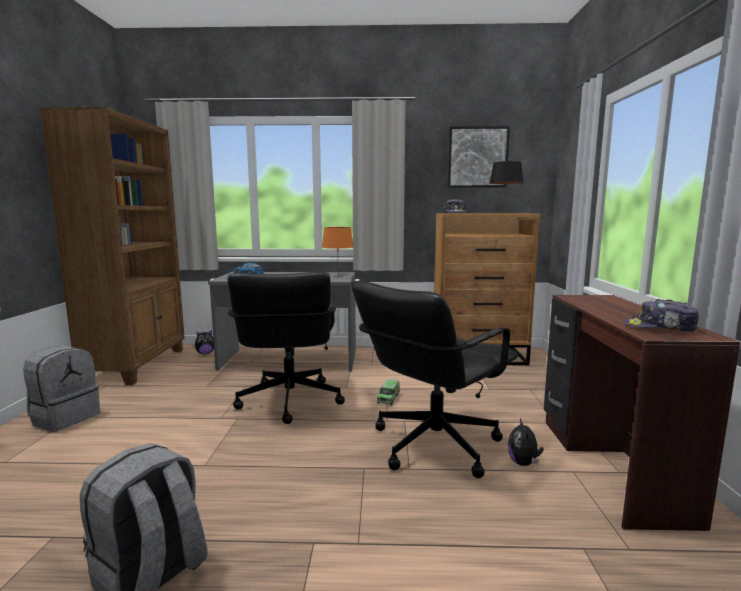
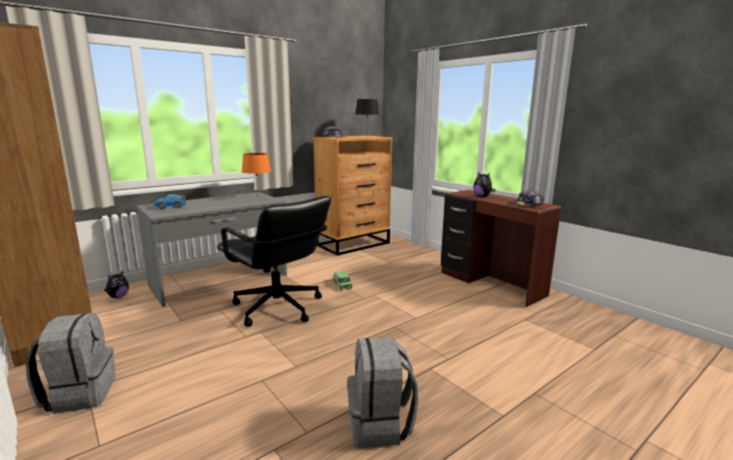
camera: 40 degrees left, 5 degrees up
(433, 444) = (408, 301): black office chair -> none
(477, 157) = (336, 92): picture -> none
(523, 463) = (460, 295): plush toy -> plush toy (482, 196)

